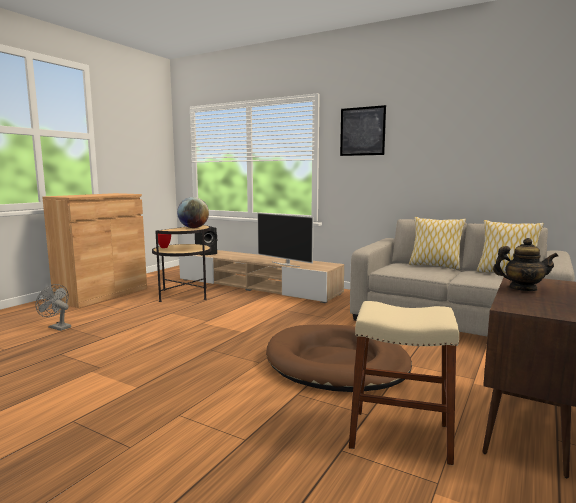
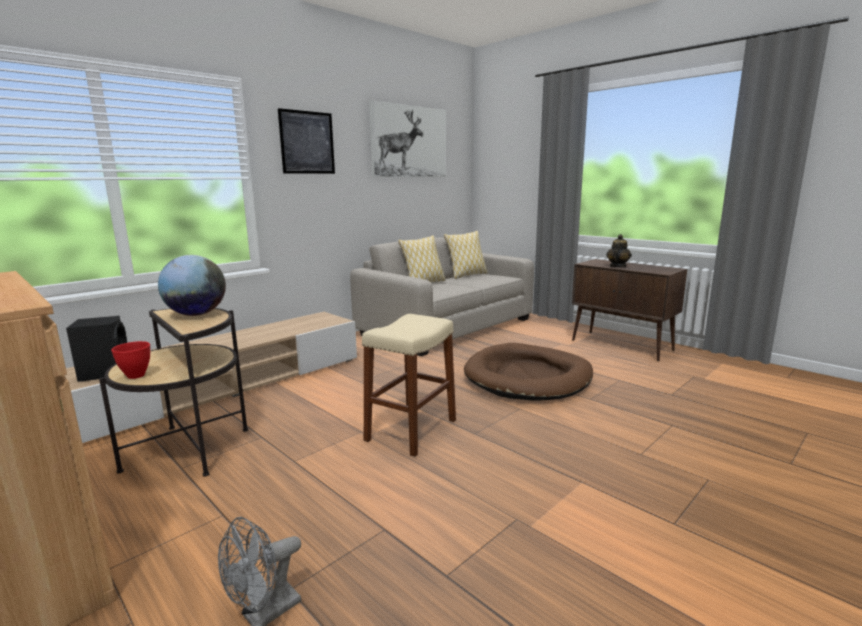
camera: 75 degrees left, 5 degrees up
(286, 264) = (288, 332): television -> none
(400, 435) = (646, 376): beige stool -> beige stool (411, 430)
(481, 119) = (409, 142): none -> picture

